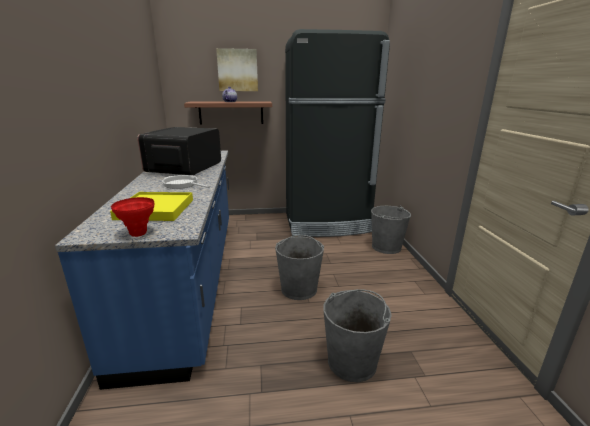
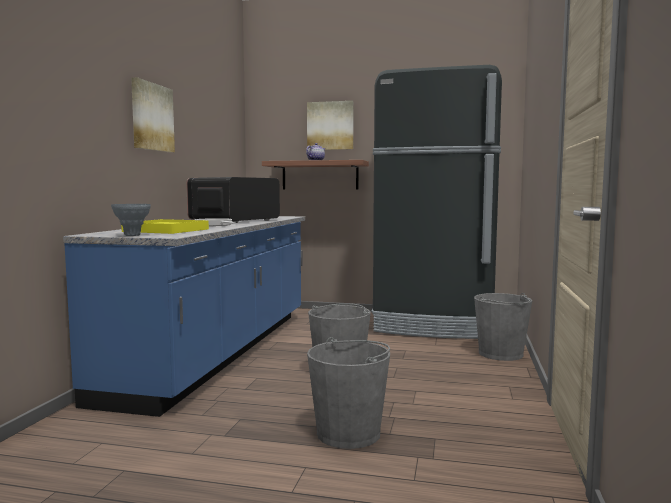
camera: 20 degrees right, 15 degrees down
(97, 79) = (151, 117): none -> picture
(138, 234) = (132, 235): red vase -> grey vase

